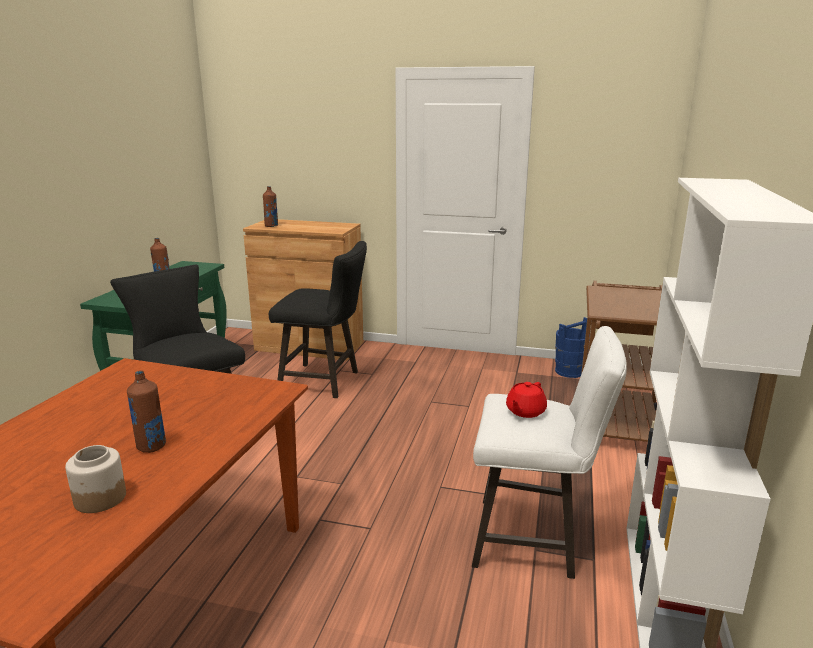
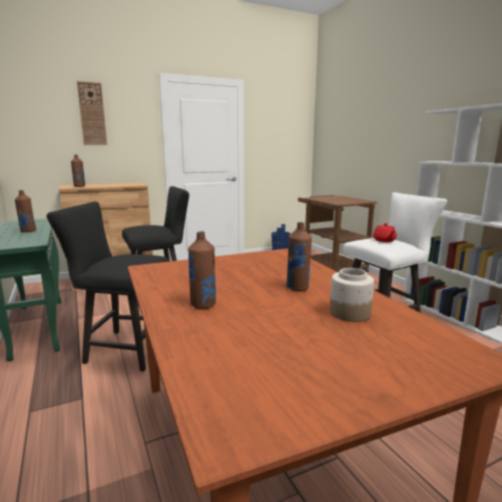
camera: 40 degrees left, 5 degrees down
(51, 430) = (203, 304): none -> brown bottle
(308, 130) = (92, 114): none -> wall clock

